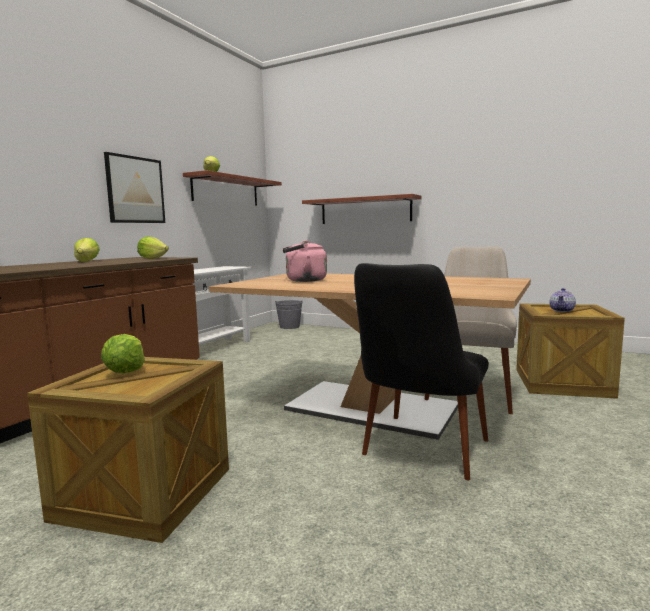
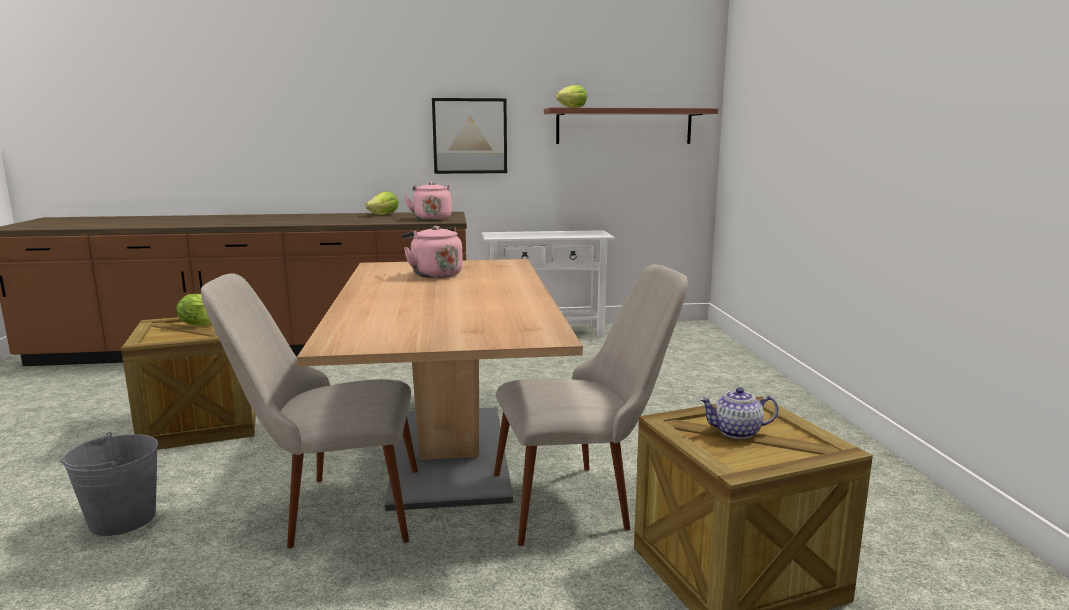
camera: 55 degrees right, 5 degrees up
(152, 258) = (432, 218): lettuce -> pink kettle
(289, 327) = (701, 333): grey bucket -> grey bucket (122, 519)
(365, 210) = (798, 164): shelf -> none
(419, 457) = (330, 509): black chair -> beige chair

